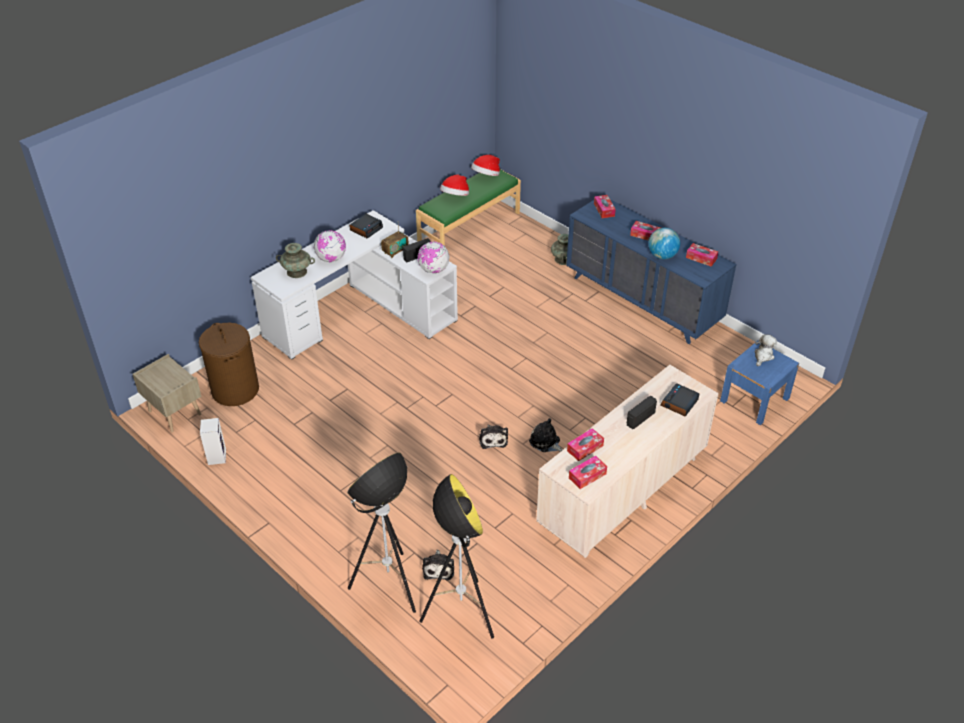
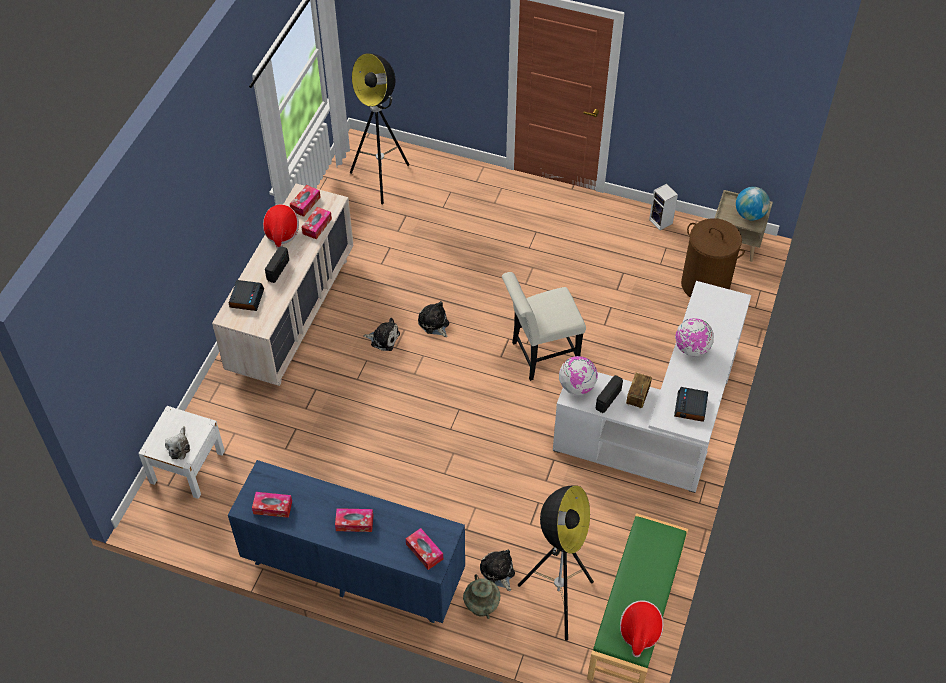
camera: 155 degrees right, 10 degrees up
(297, 272) = (711, 318): turquoise vase -> none
(389, 586) = (446, 179): floor lamp -> floor lamp (556, 601)
(419, 384) = (540, 355): none -> white chair
(438, 568) = (417, 203): plush toy -> plush toy (498, 572)
(455, 196) = (652, 568): hat -> hat (281, 233)
(662, 256) = (321, 493): globe -> globe (750, 215)
(754, 399) = (187, 467): blue nightstand -> white nightstand

